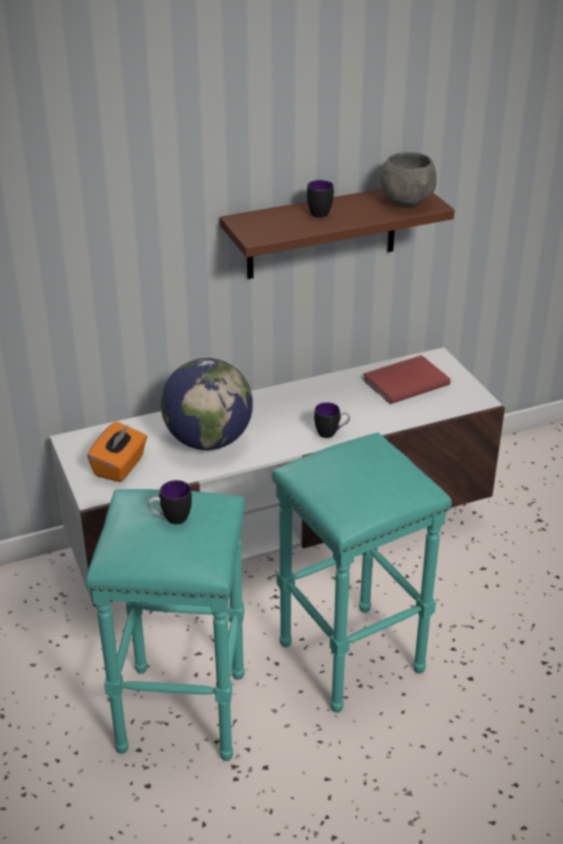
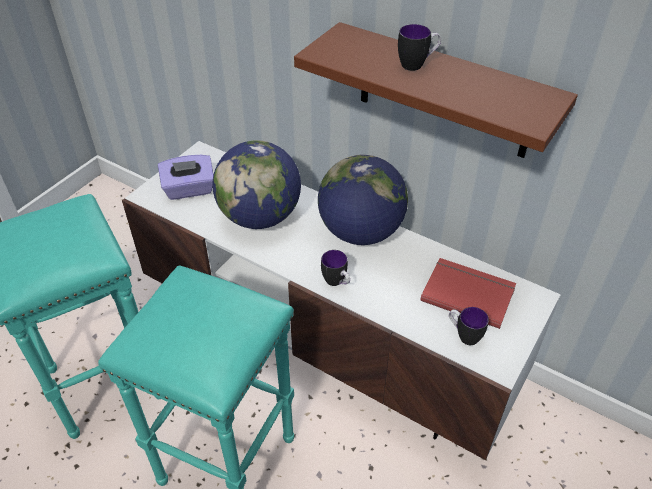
camera: 55 degrees right, 10 degrees up
(120, 466) = (189, 190): orange tissue box -> purple tissue box
(171, 519) = (47, 238): mug -> mug (463, 335)
(288, 399) = (361, 232): none -> globe
(406, 204) = (510, 105): grey bowl -> none

